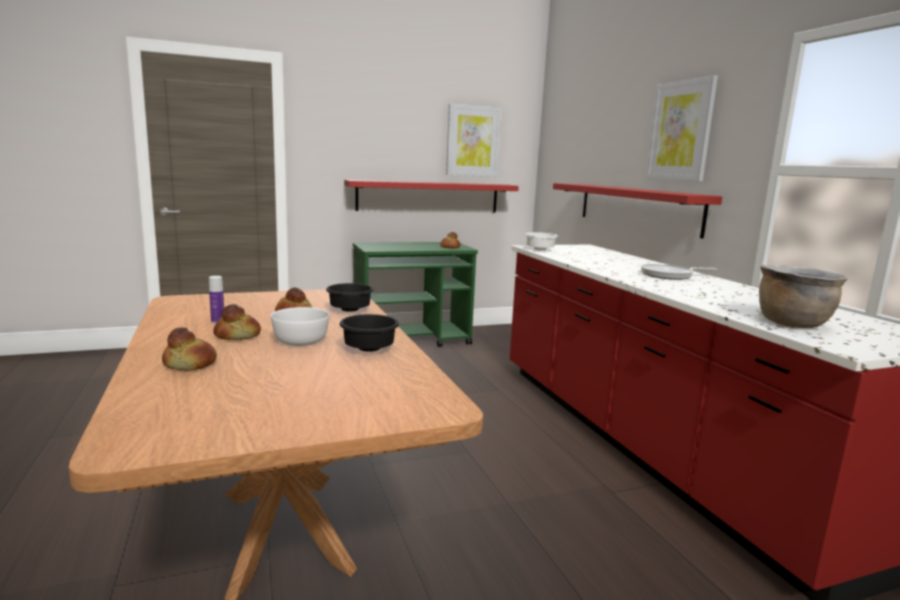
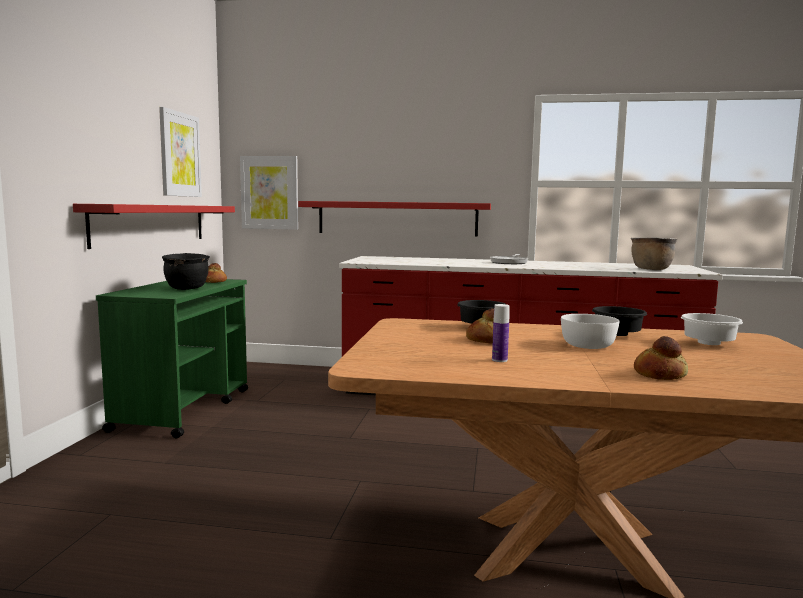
camera: 60 degrees left, 5 degrees down
(238, 335) = (560, 358): bread -> none
(407, 248) = (187, 288): none -> black cooking pot
(540, 250) = (376, 262): white bowl -> white bowl (706, 343)
(680, 131) = (440, 154): picture -> picture (269, 192)

